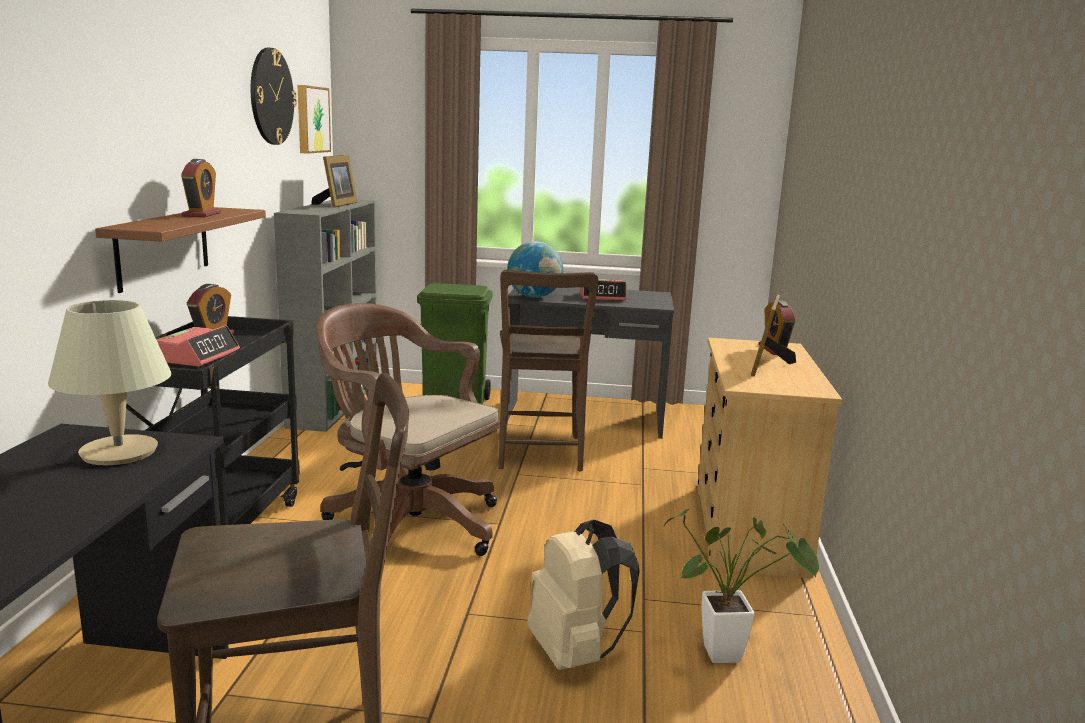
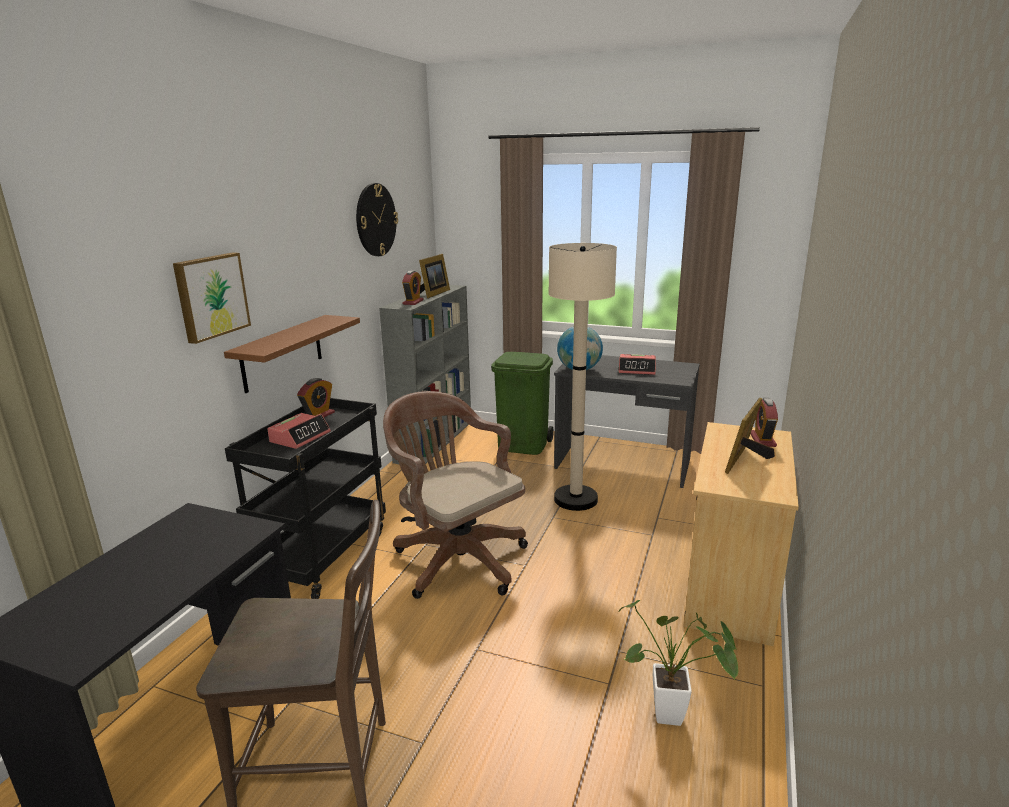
camera: 15 degrees right, 5 degrees up
(119, 452) = (211, 536): beige table lamp -> none
(201, 214) = (308, 328): alarm clock -> alarm clock (413, 302)
(311, 119) = (413, 228): picture -> picture (210, 296)
(539, 455) = (575, 499): brown chair -> beige floor lamp
(575, 653) = (548, 698): beige backpack -> none

